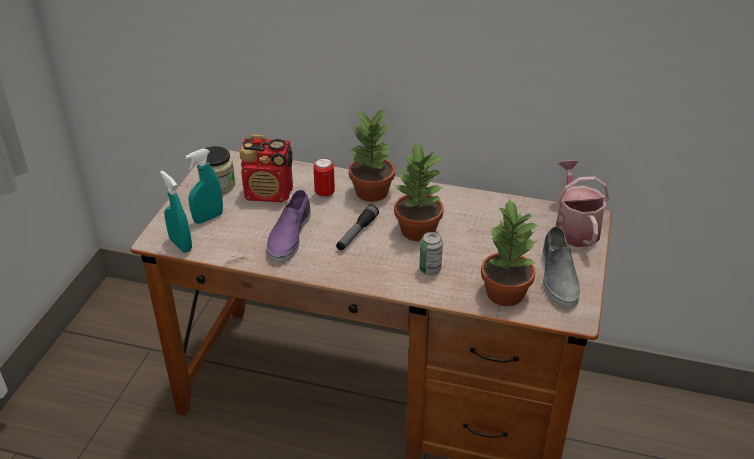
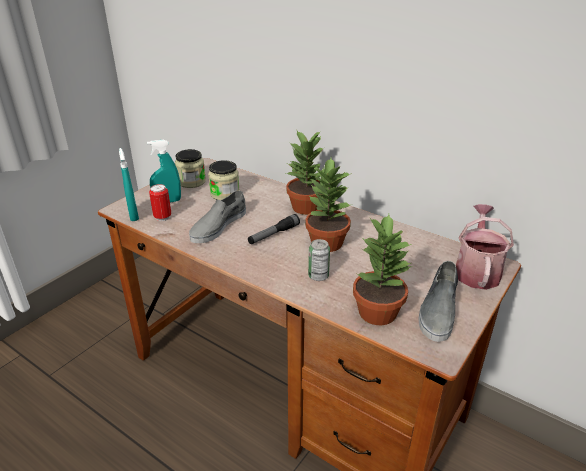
camera: 20 degrees right, 5 degrees down
(269, 194) = (225, 194): radio -> jar
(289, 236) = (218, 226): purple shoe -> grey shoe
(324, 194) = (267, 201): can -> can (162, 217)

